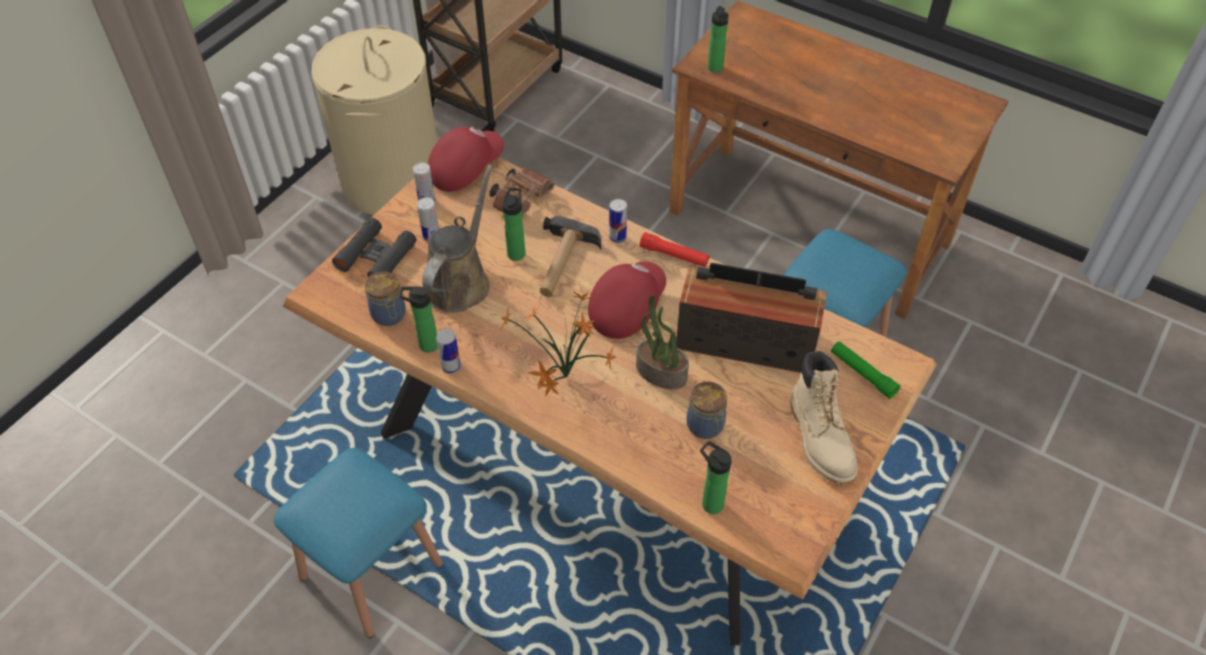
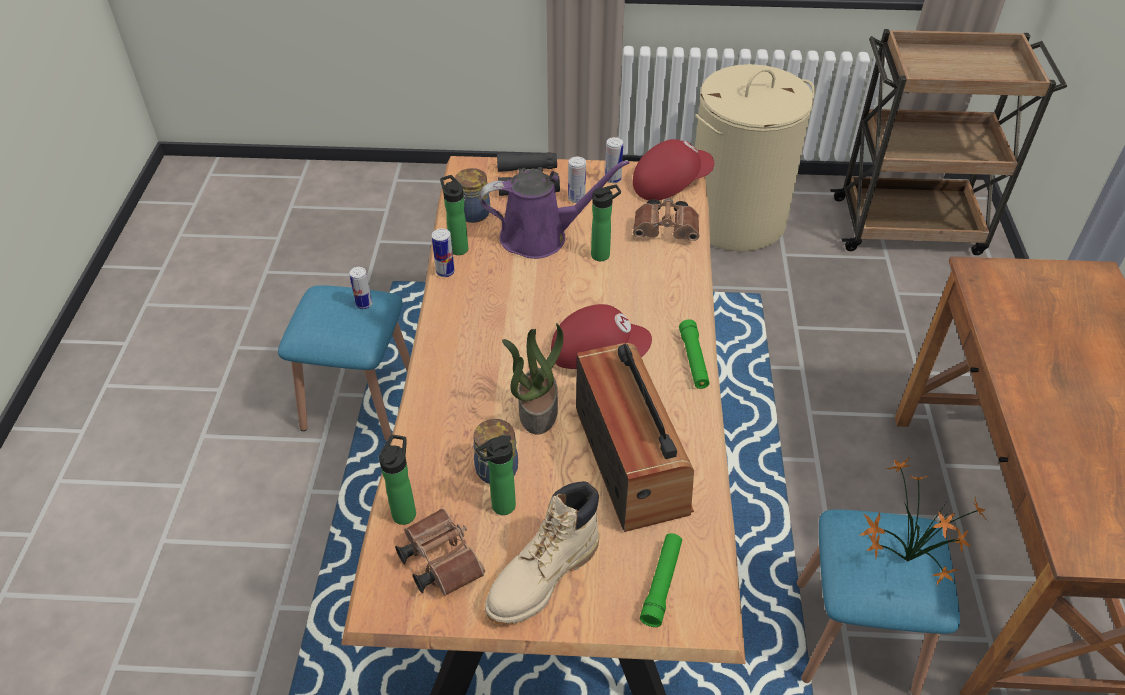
camera: 60 degrees right, 5 degrees down
(460, 281) = (540, 236): brown watering can -> purple watering can
(465, 169) = (670, 183): red cap -> red cap turned 45 degrees counterclockwise
(562, 263) = (615, 288): hammer -> none
(563, 379) = (481, 346): potted plant -> potted plant (903, 560)
(617, 237) = (680, 310): can -> can (364, 304)
(674, 255) = (693, 360): red flashlight -> green flashlight
(715, 69) = (987, 287): bottle -> bottle (500, 507)
(770, 498) = (439, 560): none -> brown binoculars

